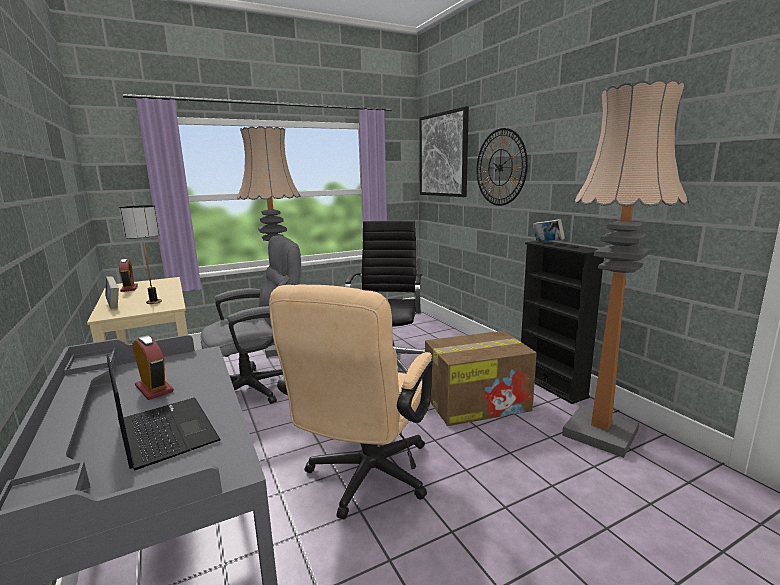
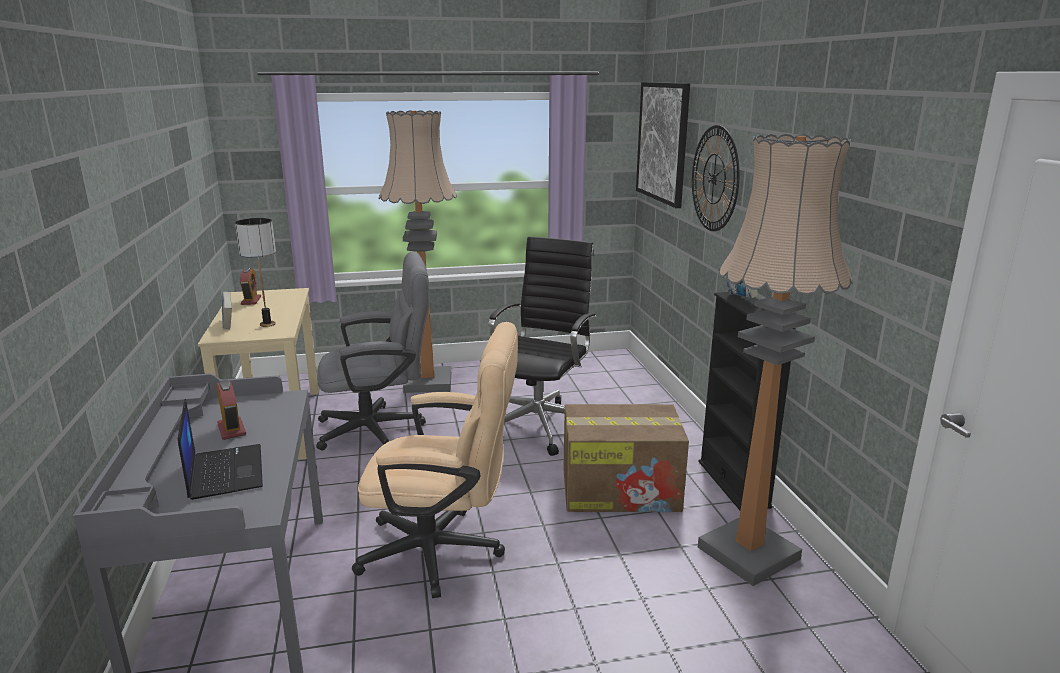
camera: 15 degrees right, 5 degrees up
(364, 480) = (444, 552): beige office chair -> beige office chair turned 120 degrees counterclockwise

